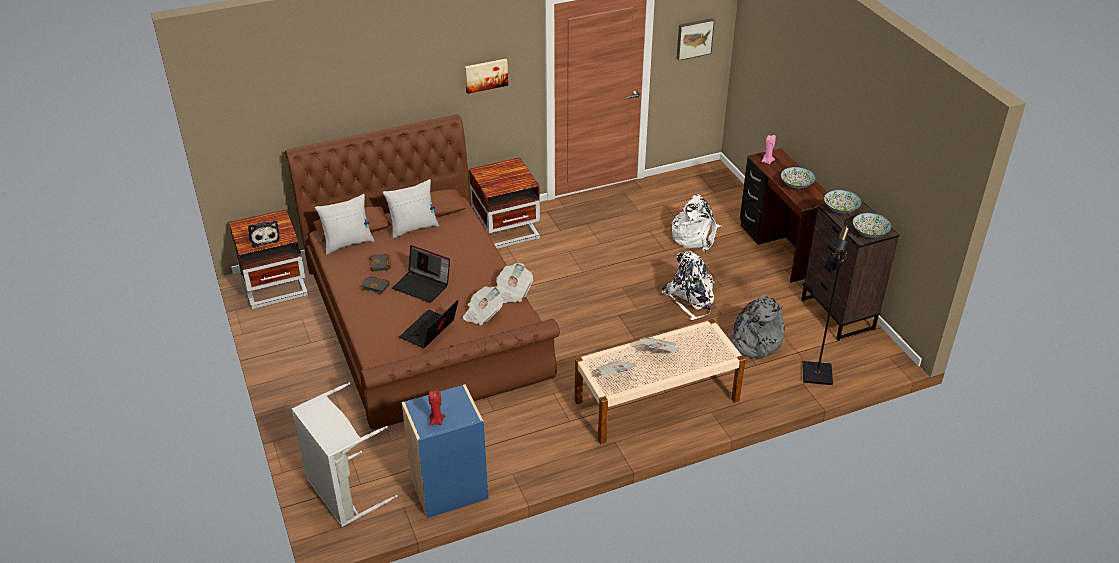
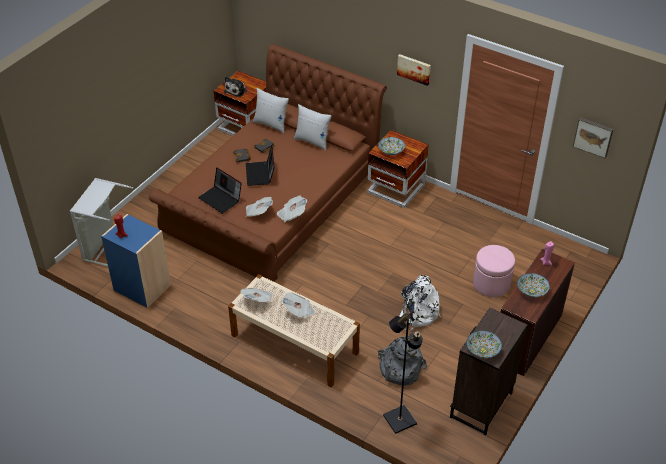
camera: 55 degrees right, 5 degrees up
(429, 332) = (221, 199): laptop -> laptop turned 135 degrees counterclockwise
(695, 236) = (491, 283): white backpack -> pink ottoman
(841, 209) = (498, 322): bowl -> bowl (391, 151)

